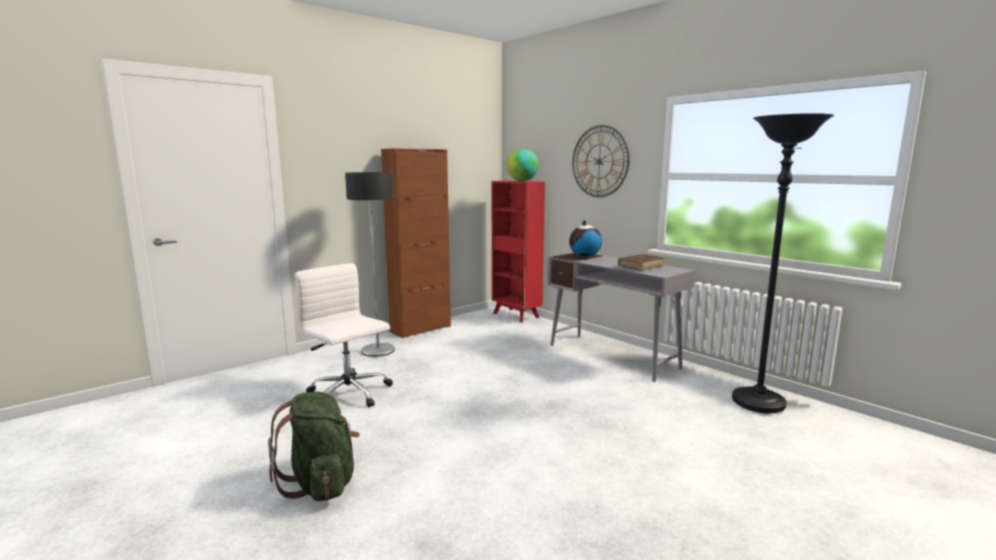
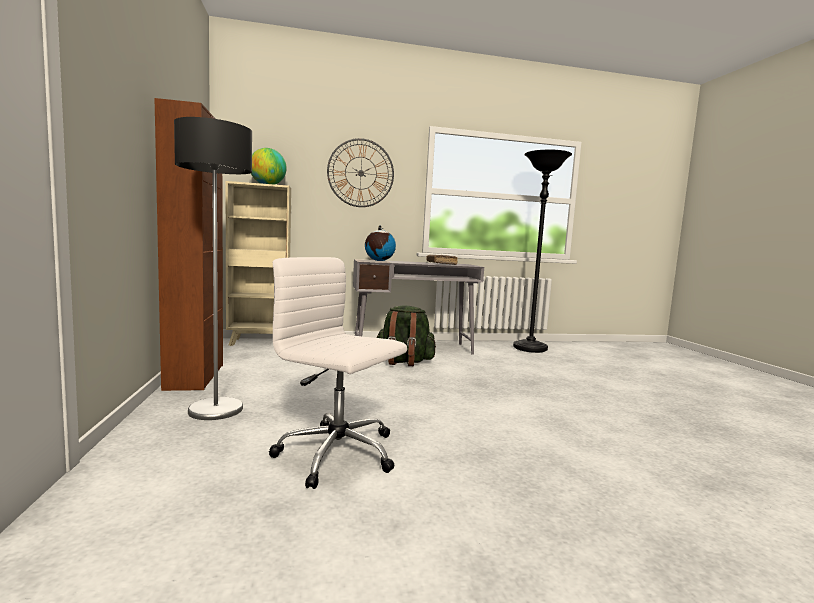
camera: 60 degrees left, 5 degrees down
(321, 483) = (582, 519): green backpack -> green backpack (404, 362)
(349, 395) = (339, 455): white office chair -> white office chair turned 45 degrees clockwise
(516, 315) = (259, 342): red bookcase -> beige bookcase

